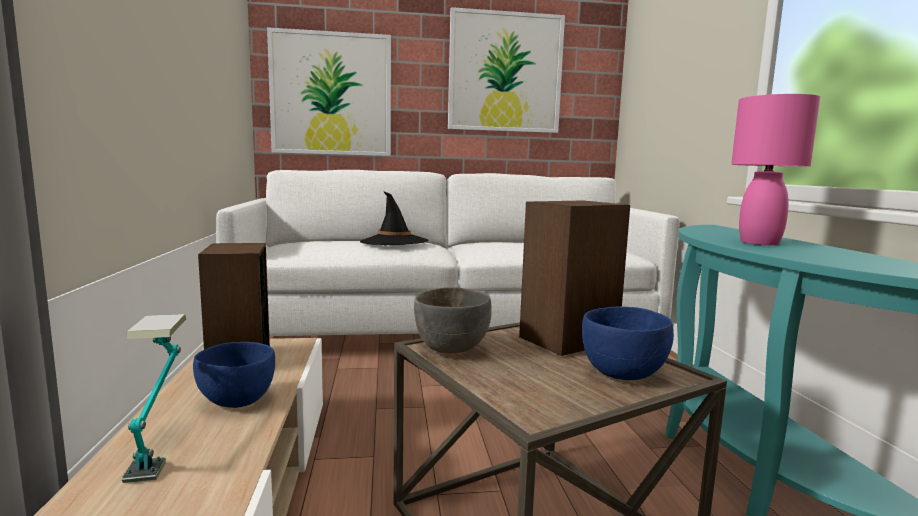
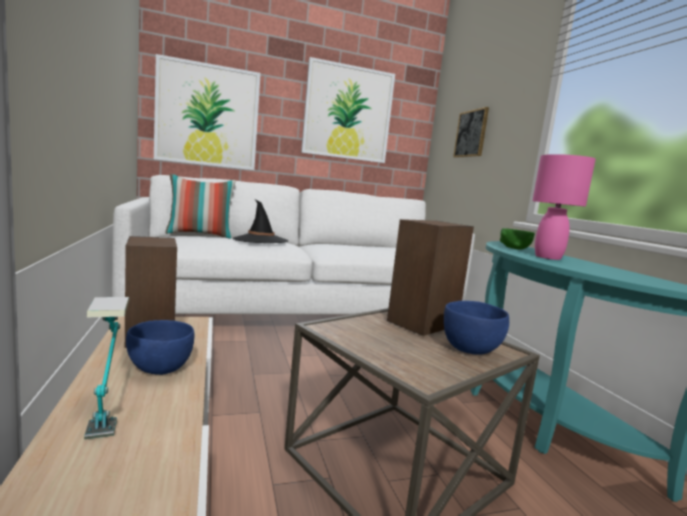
camera: 10 degrees left, 0 degrees up
(325, 240) = (200, 235): none -> pillow
(452, 348) = (342, 329): grey bowl -> none
(669, 82) = (471, 133): none -> picture
(716, 233) = (514, 248): none -> green bowl

